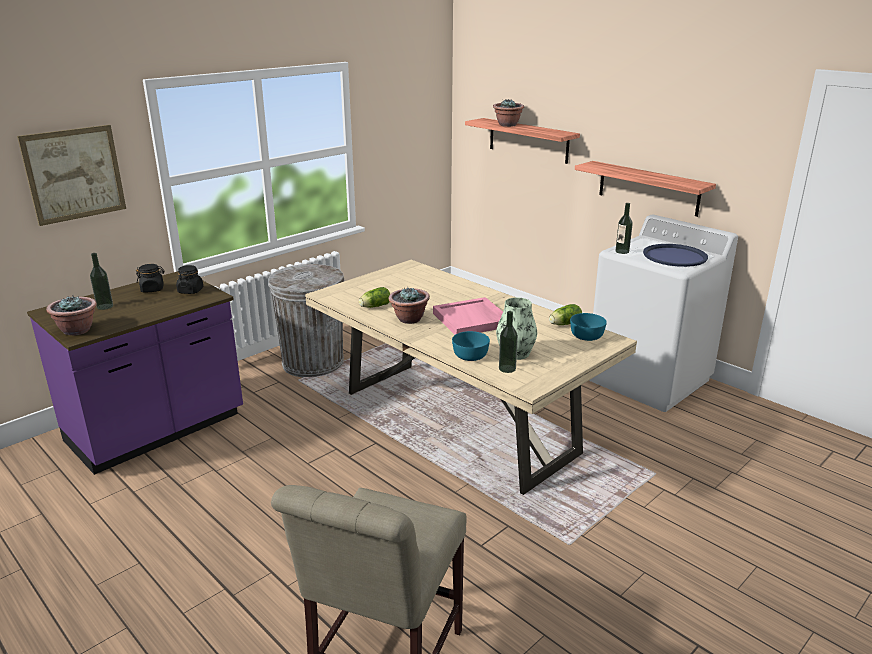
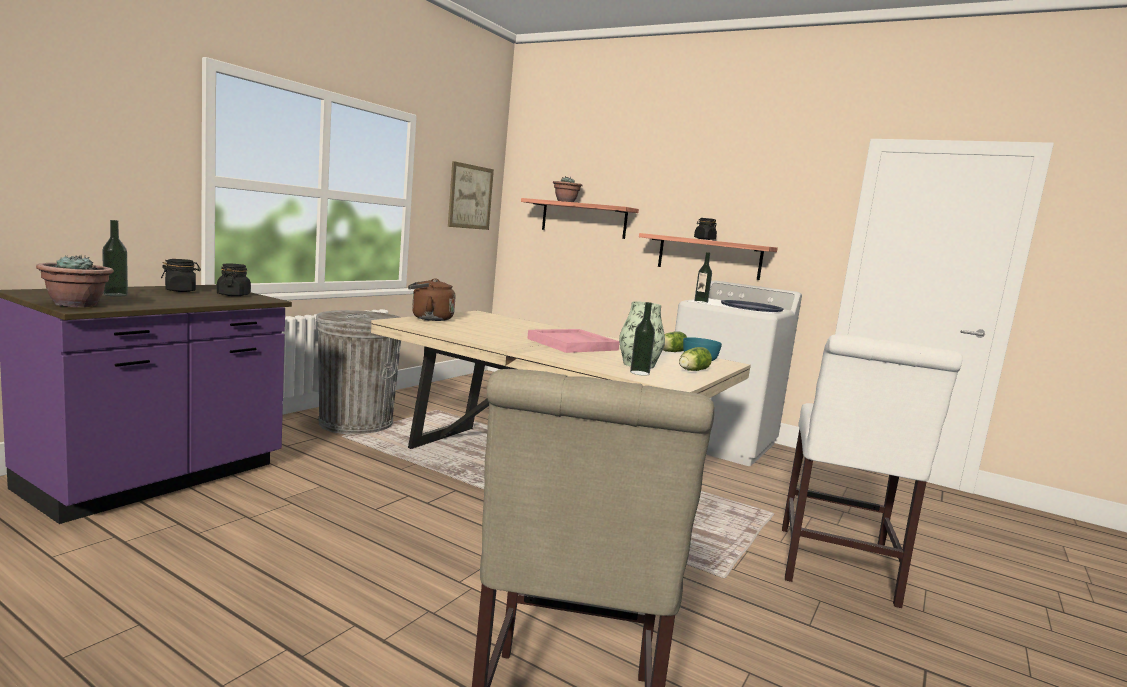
camera: 15 degrees left, 15 degrees down
(74, 174) = (96, 137): picture -> picture (470, 197)
(357, 284) = (429, 318): none -> brown kettle
(374, 306) = (458, 331): lettuce -> lettuce (692, 371)
(409, 319) = (504, 340): potted plant -> none
(470, 356) = (592, 364): turquoise bowl -> none
(640, 173) = (704, 239): none -> black jar
(680, 539) = (835, 568): none -> white chair

